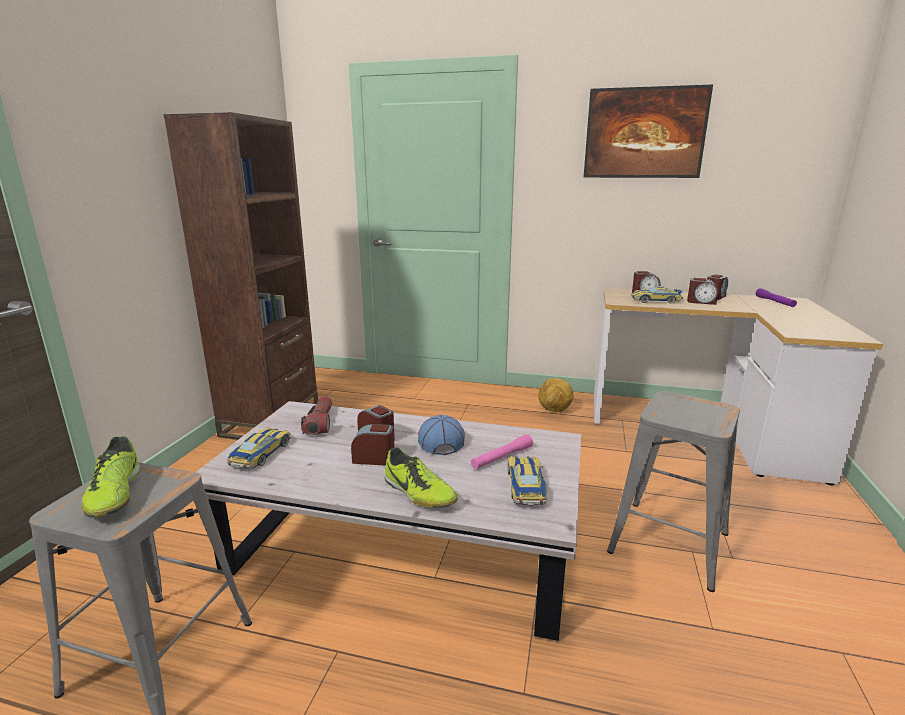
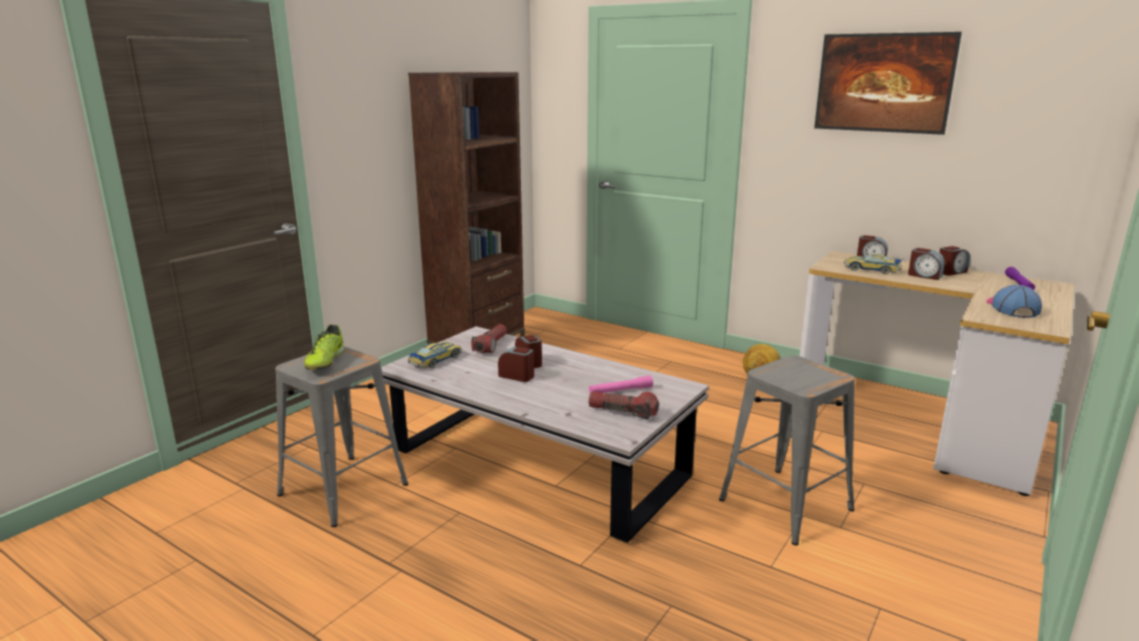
camera: 20 degrees right, 0 degrees up
(418, 493) = (535, 403): shoe -> none
(439, 439) = (579, 370): cap -> cap (1011, 308)
(526, 486) = (623, 412): toy car -> flashlight

